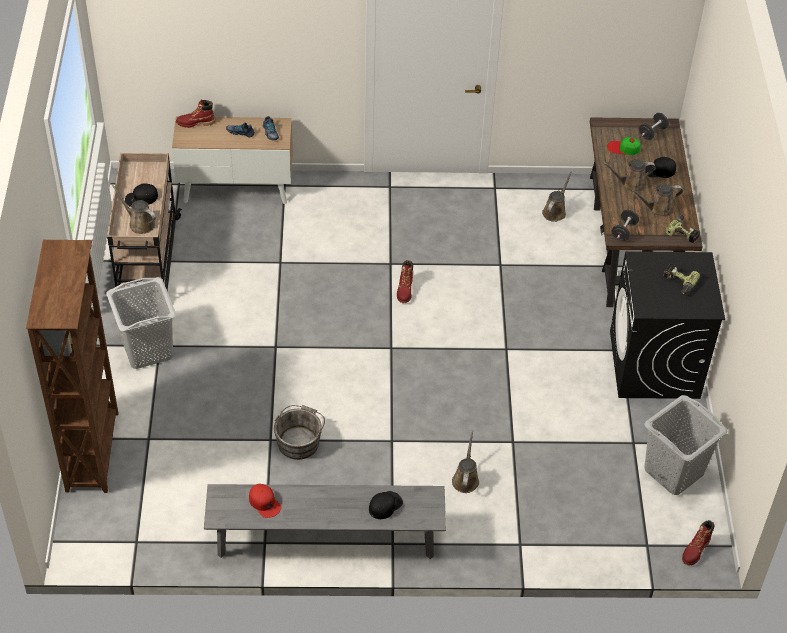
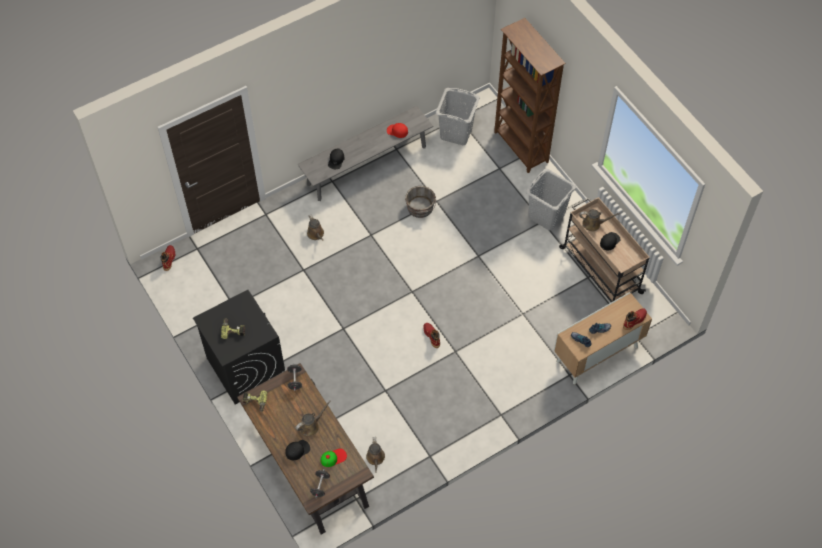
camera: 150 degrees right, 10 degrees up
(658, 208) = (281, 413): brown watering can -> none
(673, 471) = (202, 299): grey laundry basket -> grey laundry basket (456, 132)

